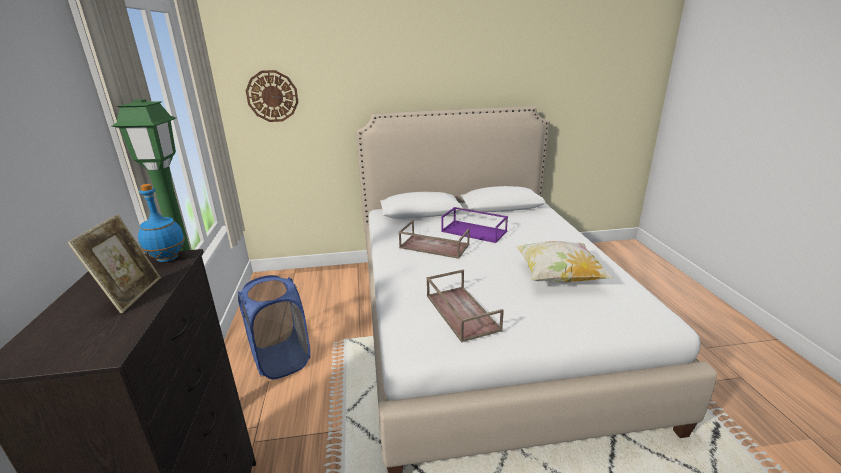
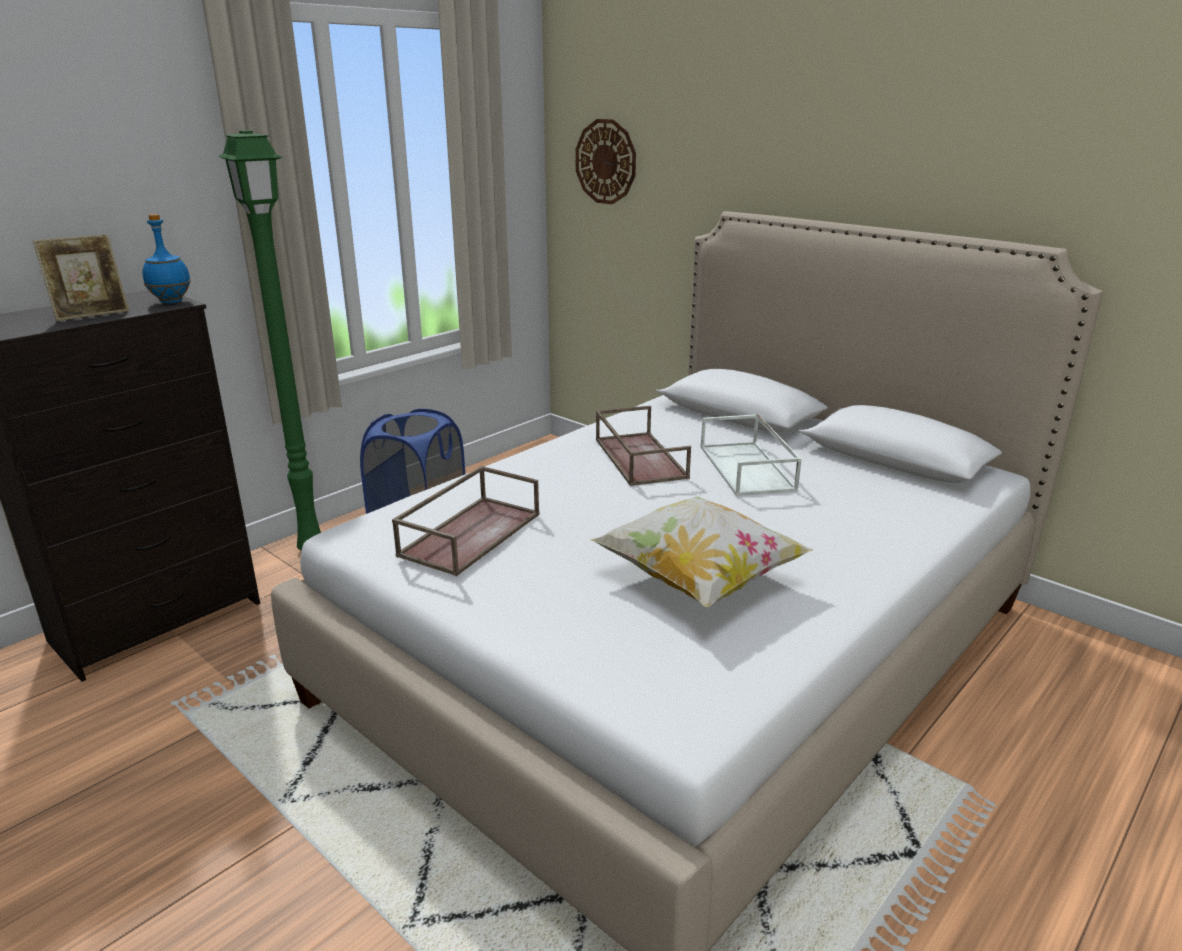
camera: 50 degrees right, 0 degrees up
(474, 231) = (748, 468): purple tray -> white tray

